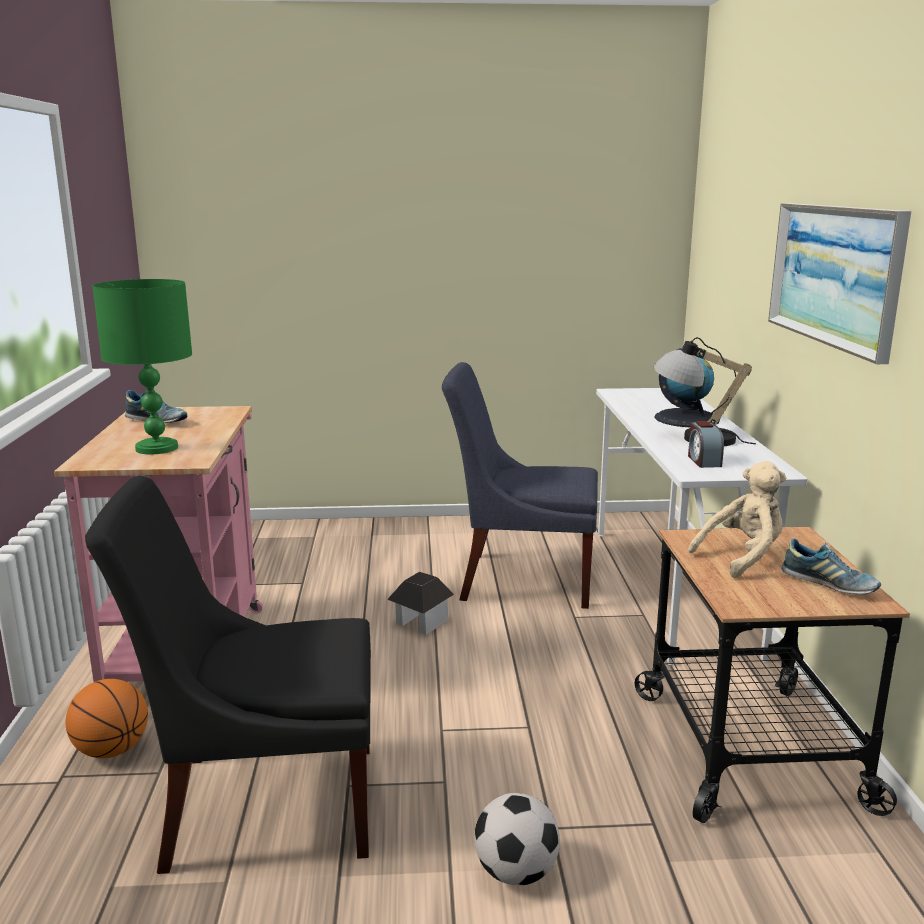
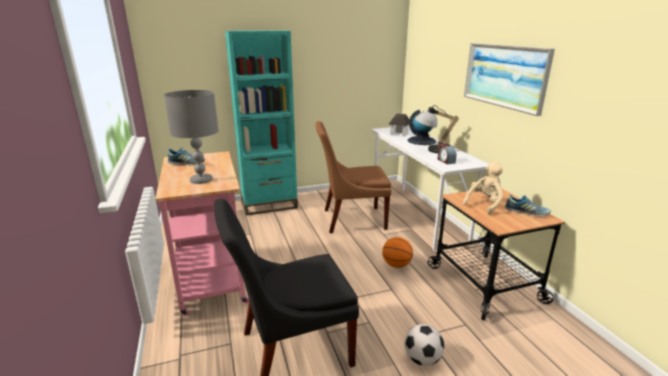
camera: 15 degrees left, 5 degrees up
(112, 750) = (199, 336): basketball -> basketball (396, 265)
(157, 448) = (201, 179): green table lamp -> grey table lamp
(368, 532) = (269, 204): none -> turquoise bookcase
(421, 622) = (317, 246): toy house -> toy house (399, 134)
(520, 579) = (350, 219): blue chair -> brown chair

